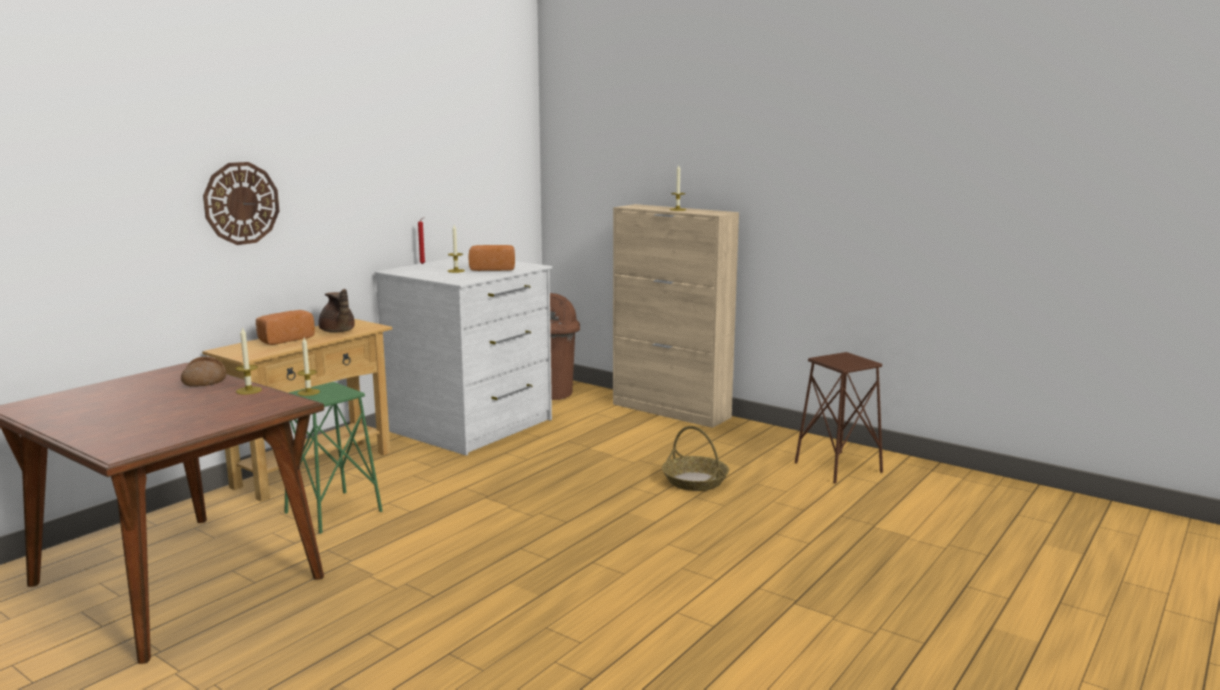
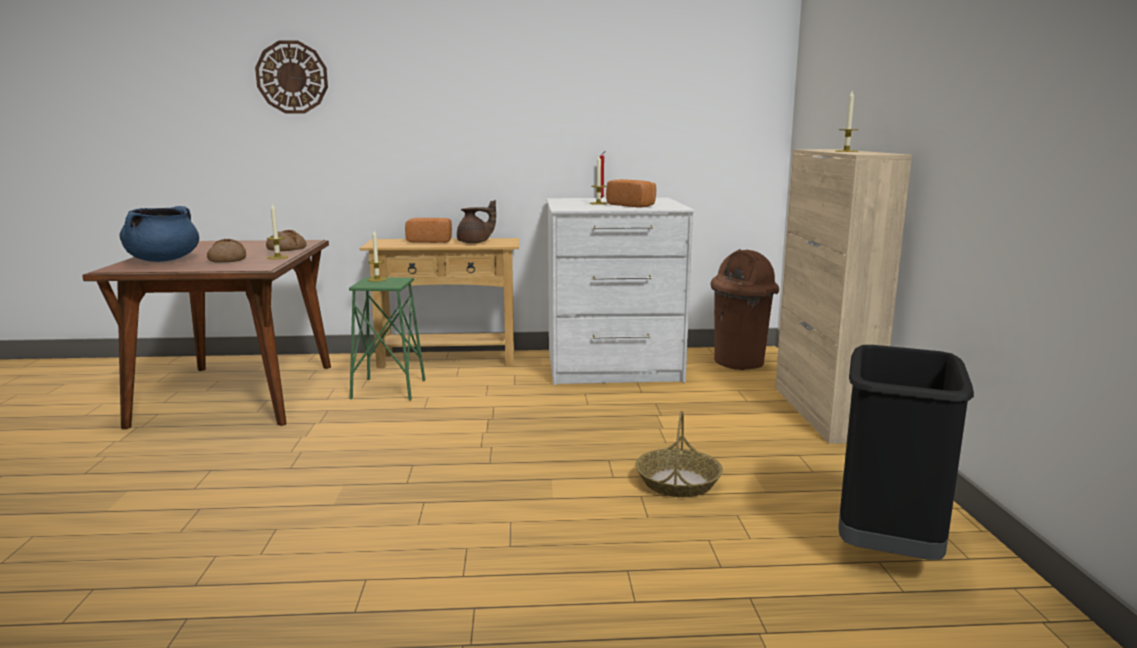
camera: 50 degrees right, 0 degrees up
(125, 428) = (163, 260): none -> blue cooking pot
(205, 407) = (227, 260): none -> bread
(241, 203) = (414, 121): wall clock -> wall clock (292, 77)
(337, 331) = (474, 242): brown teapot -> brown teapot turned 105 degrees counterclockwise
(838, 467) = (888, 547): brown stool -> black trash can

